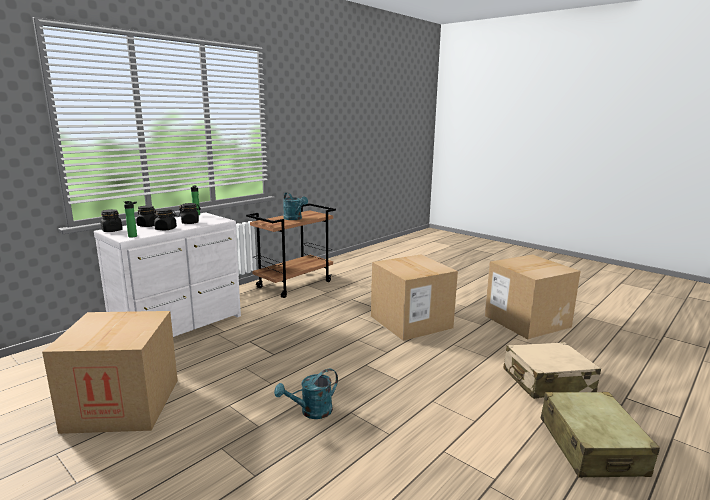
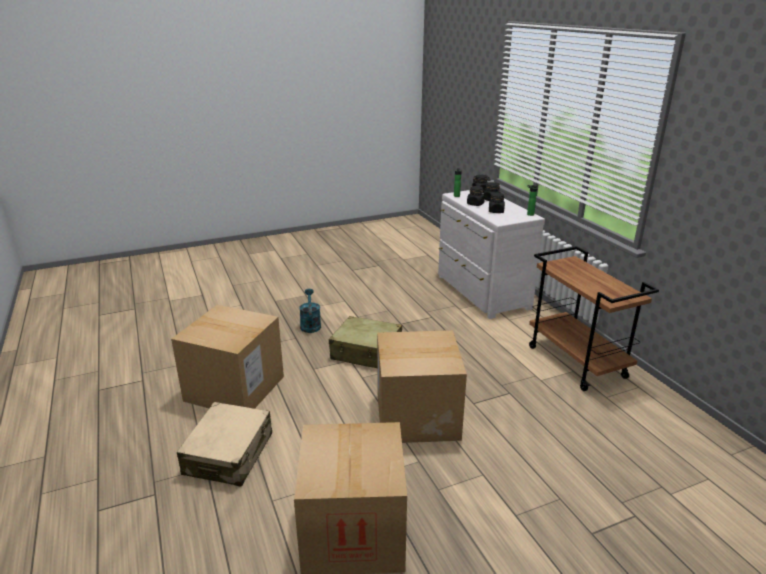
camera: 115 degrees right, 10 degrees up
(123, 405) = (374, 273): cardboard box -> cardboard box (234, 388)
(294, 219) = (586, 279): turquoise watering can -> none
(591, 446) = (150, 424): beige suitcase -> beige suitcase (367, 352)

